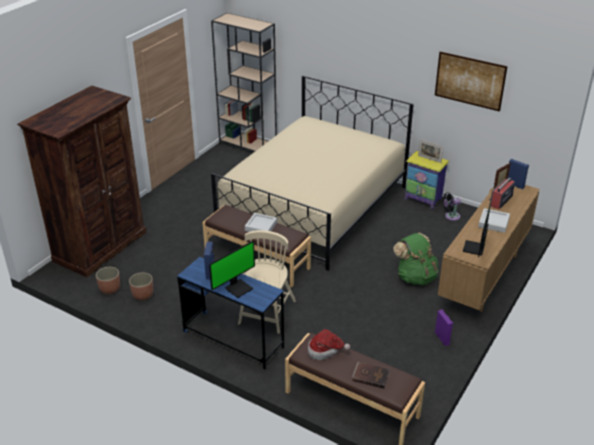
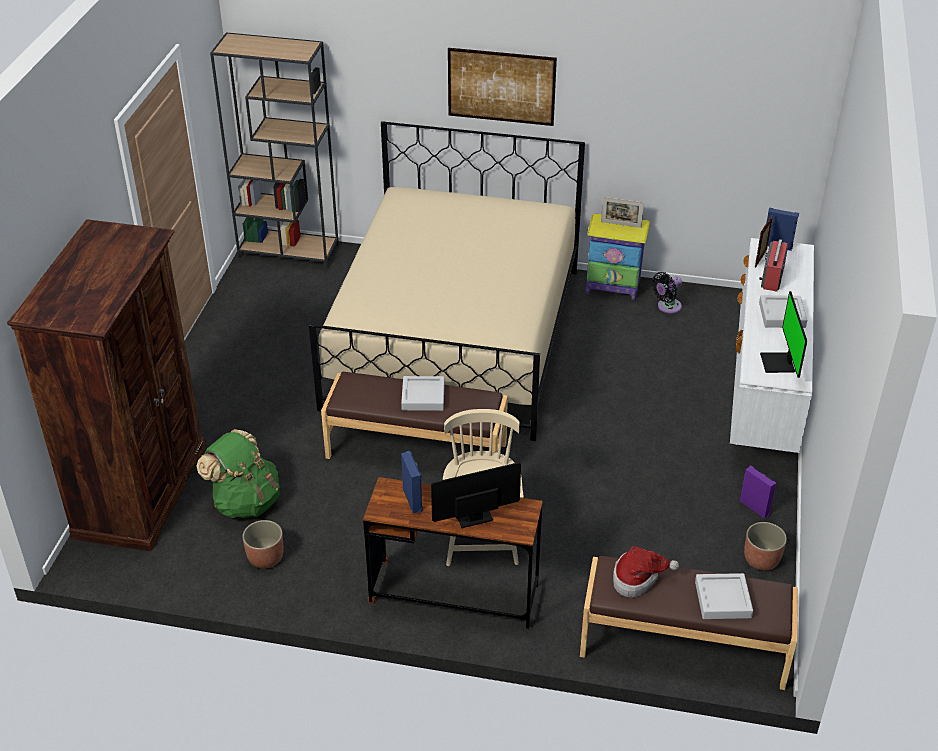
camera: 20 degrees left, 5 degrees up
(110, 289) = (203, 561): planter -> planter (761, 559)
(233, 339) = (454, 594): blue desk -> brown desk
(238, 288) = (472, 515): monitor -> monitor turned 135 degrees counterclockwise
(370, 376) = (722, 600): brown book -> grey tray
(415, 277) = (667, 419): green backpack -> green backpack (245, 501)
(469, 81) = (677, 95): picture -> picture (501, 86)
(483, 277) = (762, 396): brown dresser -> white dresser

